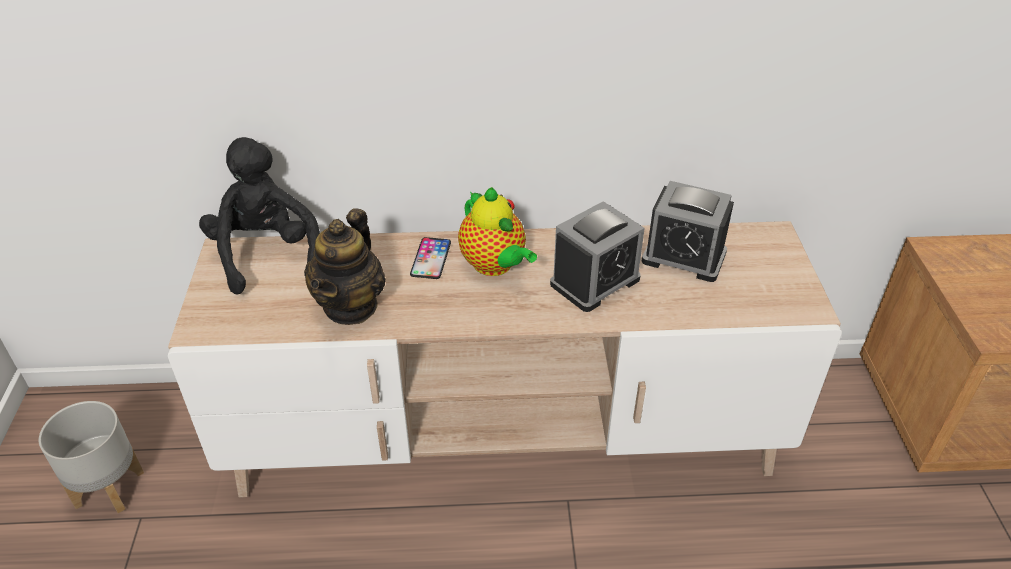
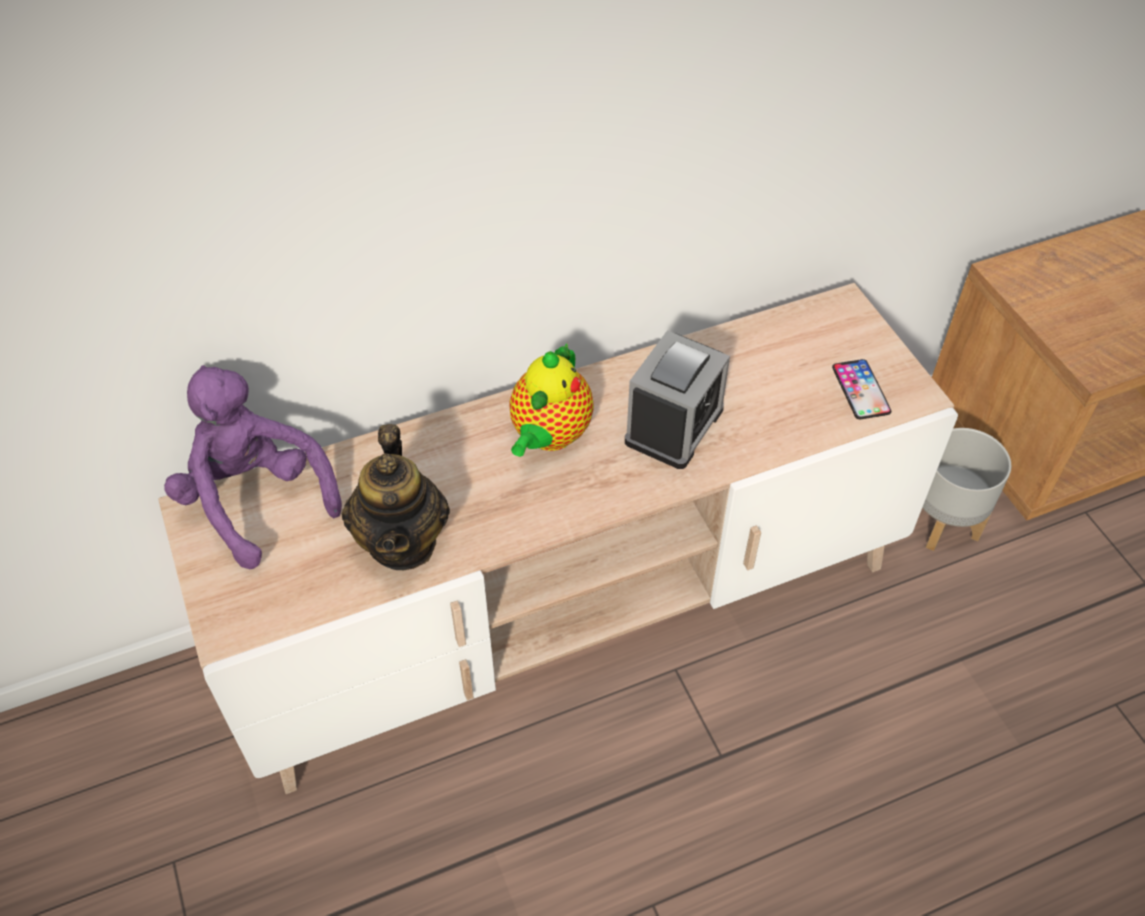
camera: 20 degrees left, 10 degrees up
(108, 488) = (108, 839): grey planter -> grey planter (941, 522)
(266, 255) = (255, 500): black plush toy -> purple plush toy
(430, 258) = (467, 447): phone -> phone (860, 389)
(495, 266) = (549, 436): teapot -> teapot turned 75 degrees clockwise
(684, 257) = (758, 364): alarm clock -> none

